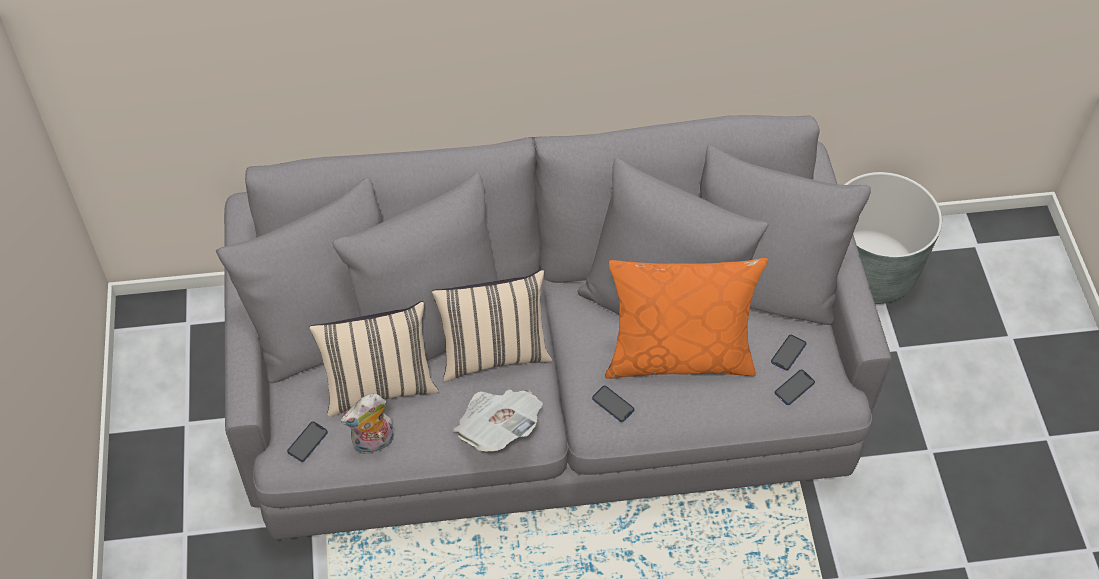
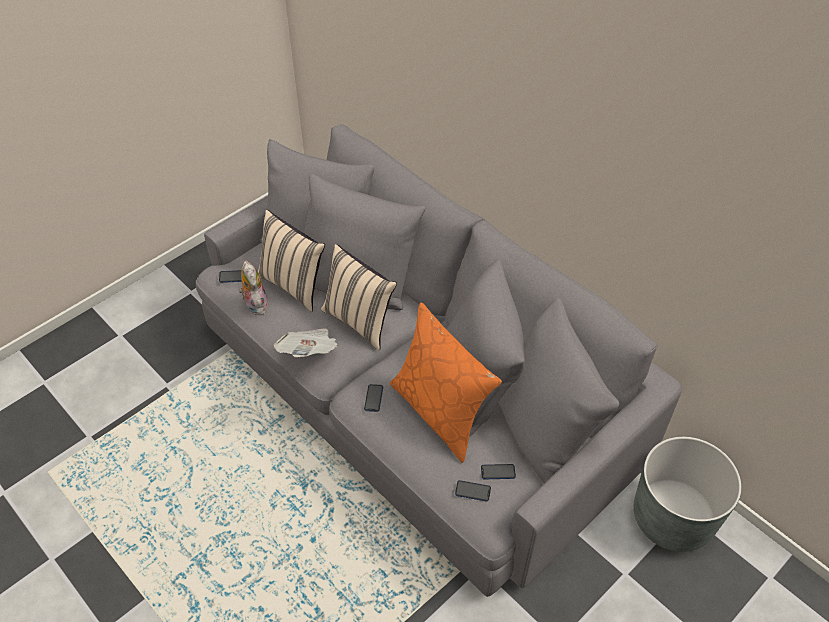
camera: 55 degrees right, 5 degrees down
(373, 444) = (255, 304): plush toy -> plush toy turned 45 degrees clockwise

